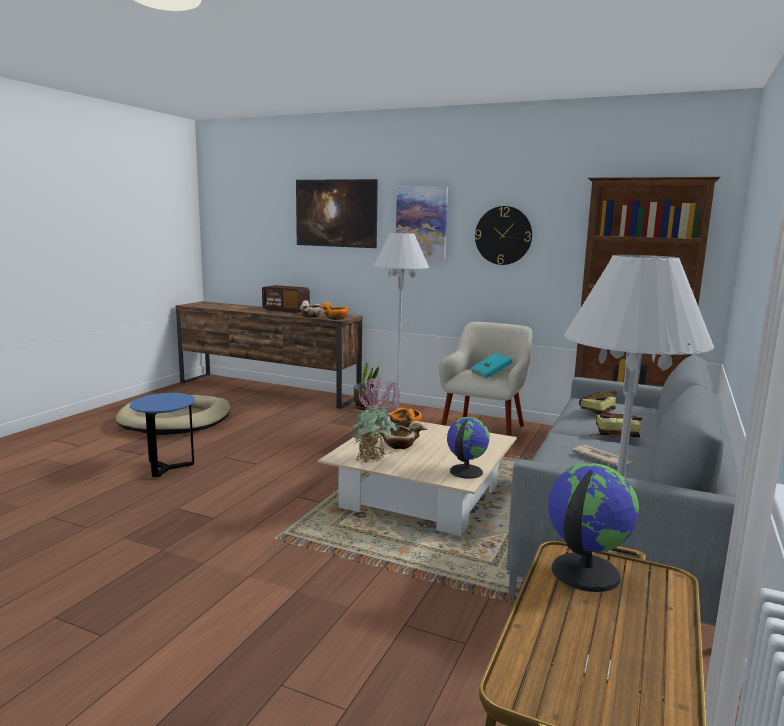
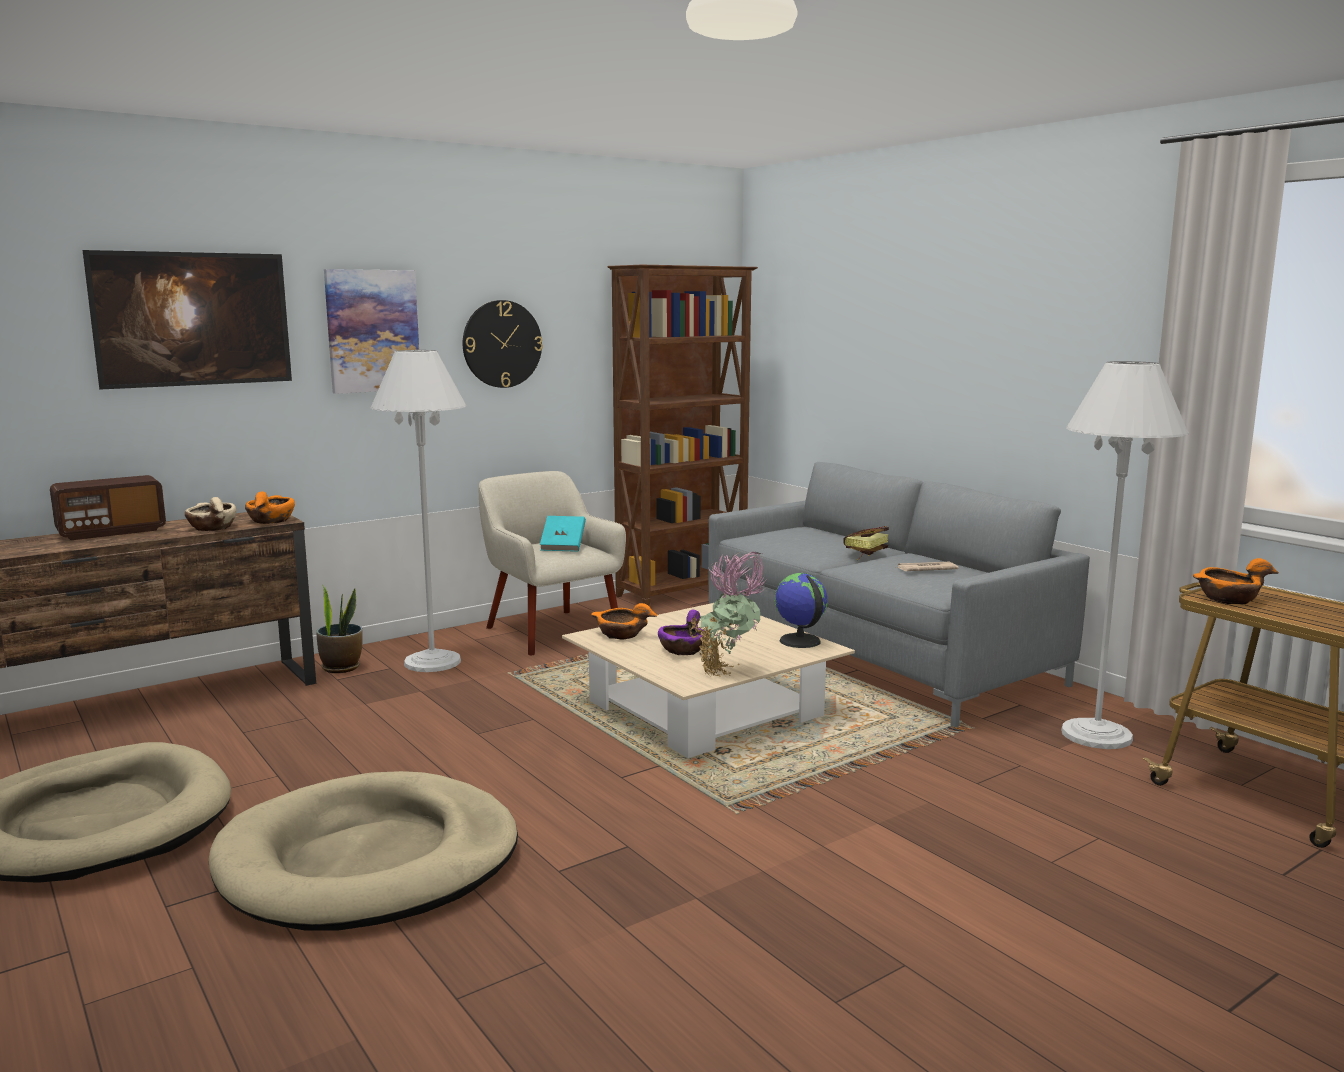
camera: 60 degrees left, 0 degrees up
(167, 468) = (369, 861): blue side table -> beige dog bed
(399, 445) = (683, 650): beige bowl -> purple bowl
(584, 572) = (1228, 599): globe -> orange bowl
(595, 413) = (801, 543): book -> none

